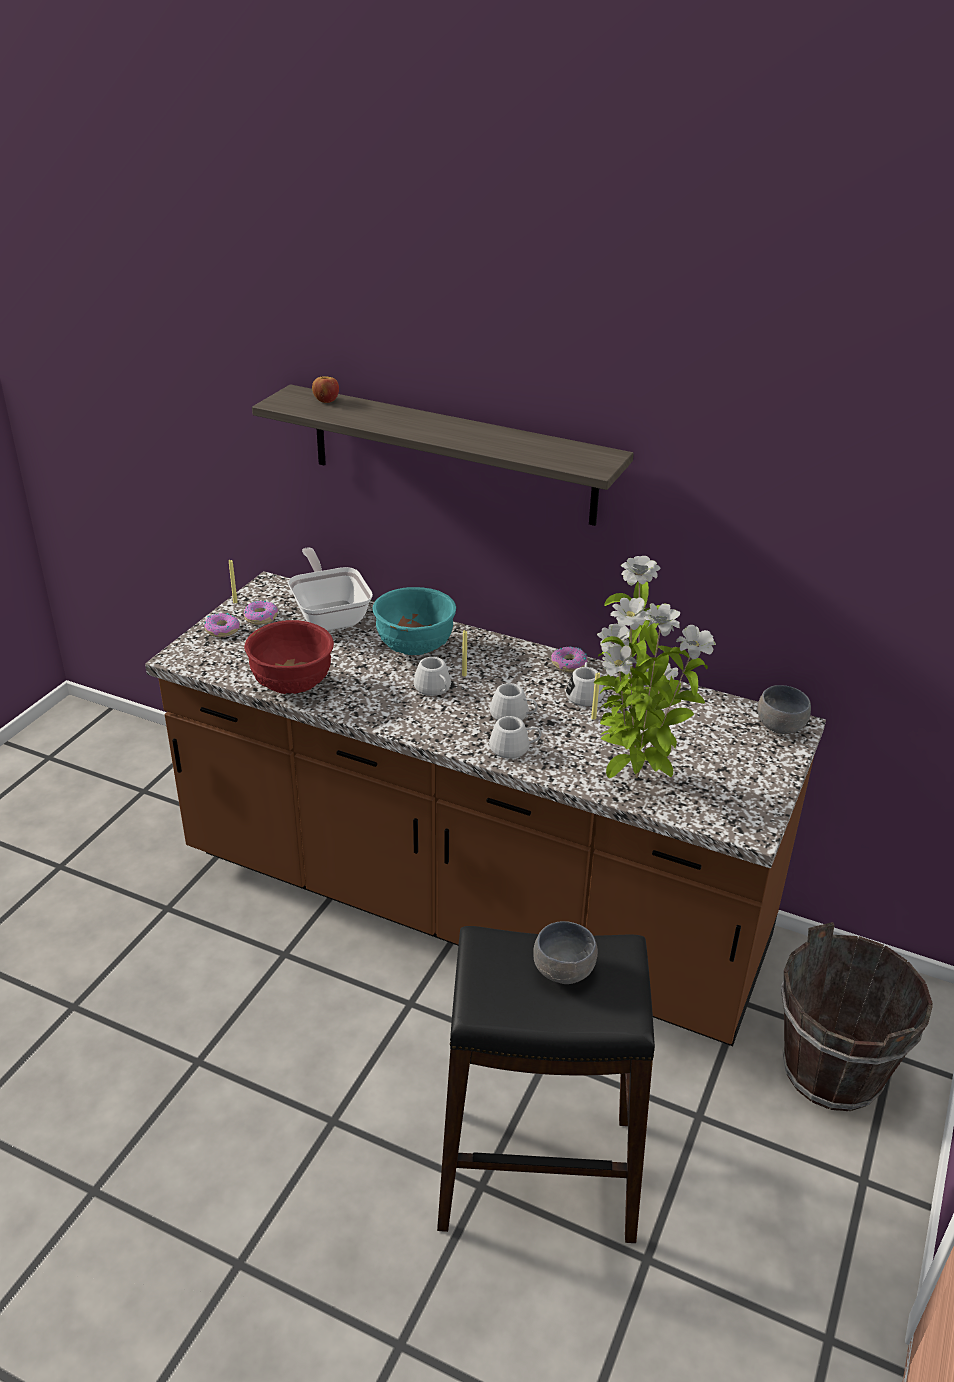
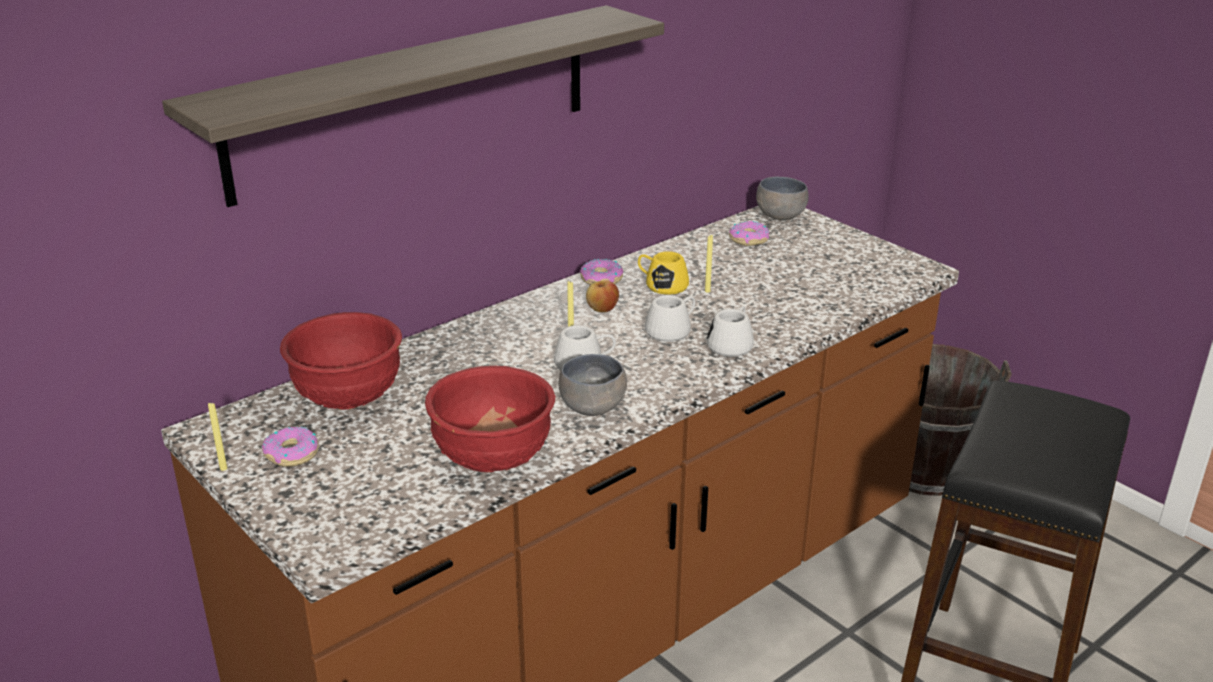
camera: 65 degrees left, 5 degrees down
(222, 630) = (290, 493): donut -> donut (749, 239)
(326, 400) = (263, 90): apple -> apple (602, 309)
(330, 615) = (347, 399): frying pan -> red bowl
(416, 648) = (486, 356): turquoise bowl -> none
(564, 969) = (1035, 429): grey bowl -> grey bowl (591, 406)
(584, 694) = (661, 285): white mug -> yellow mug
(633, 779) = (820, 298): potted plant -> none

